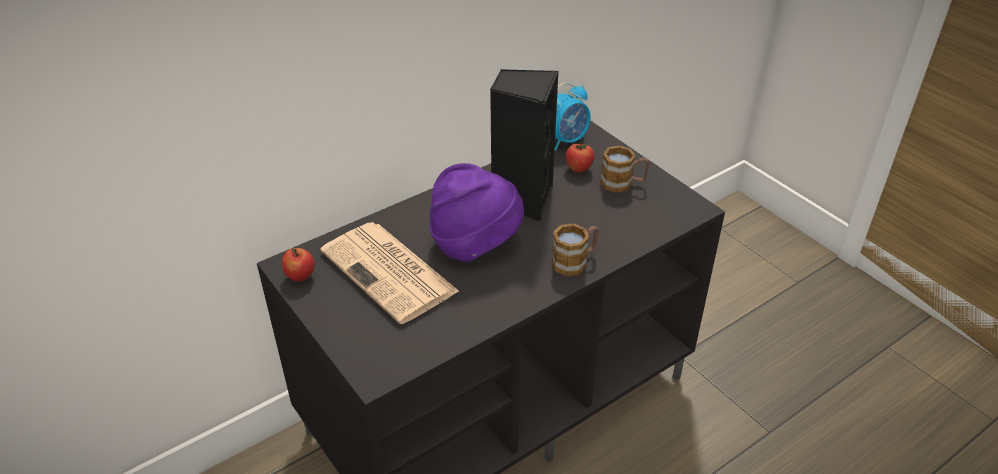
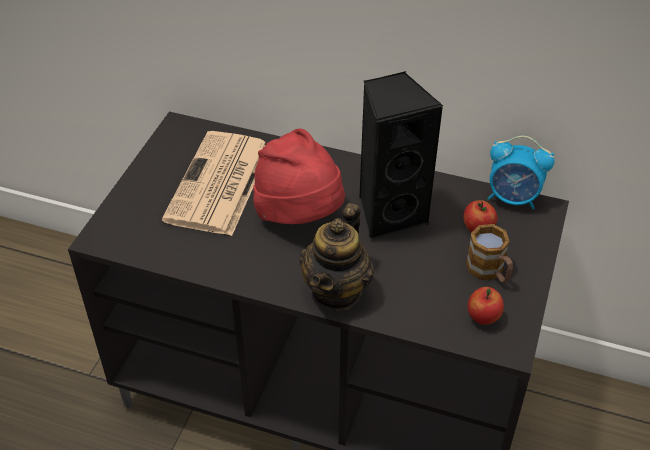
camera: 55 degrees right, 5 degrees up
(300, 276) = (173, 141): apple -> apple (483, 317)
(475, 244) = (300, 215): purple hat -> red hat
(575, 261) = (337, 291): mug -> teapot

